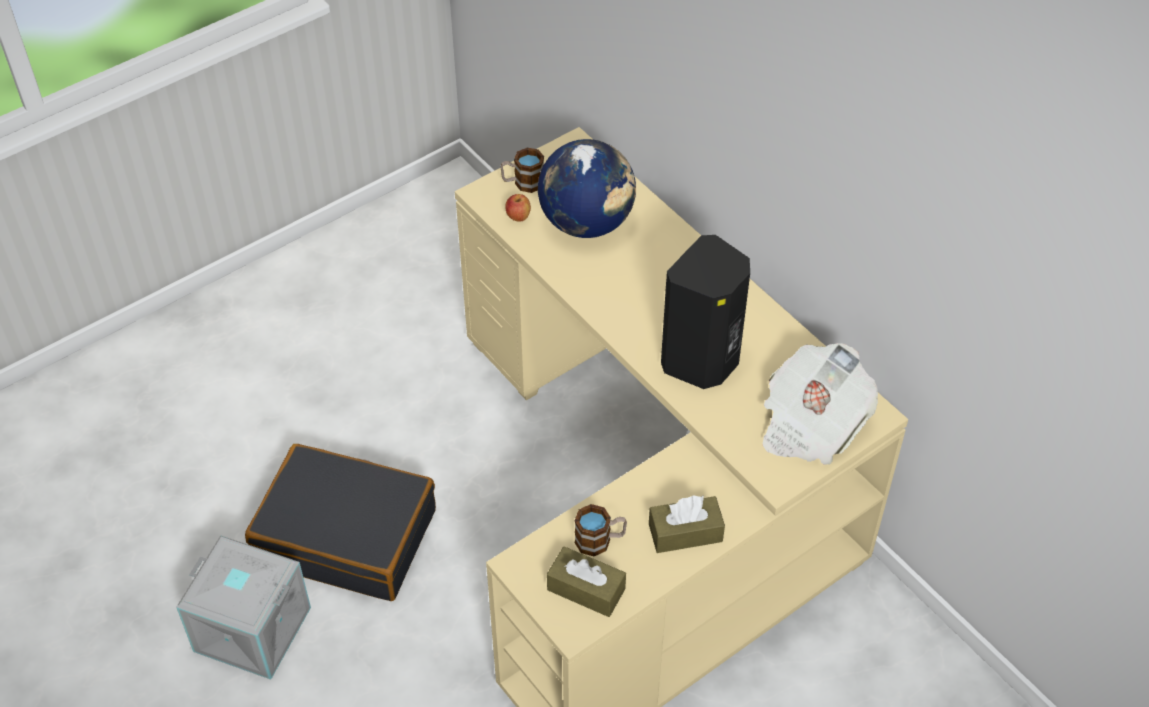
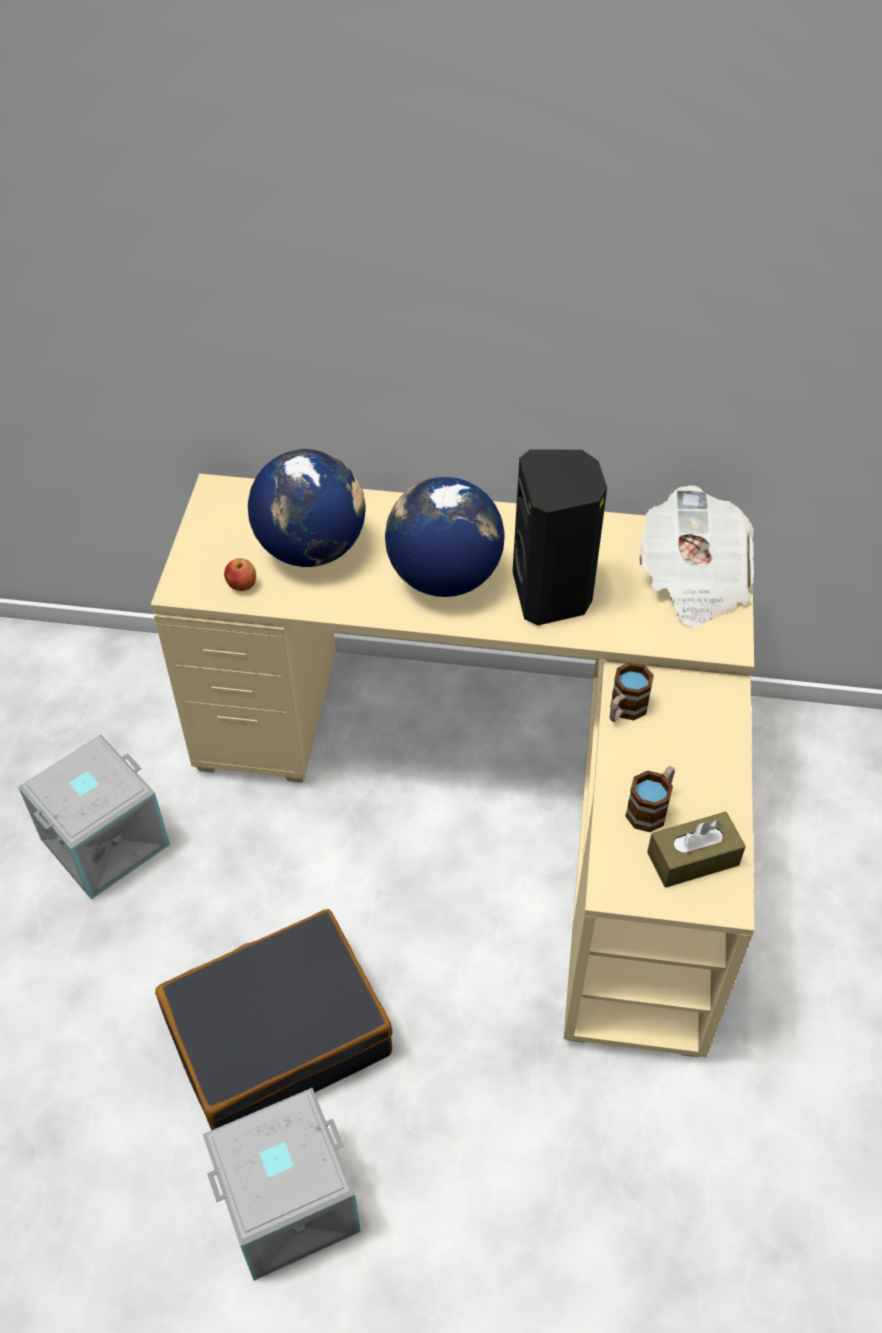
camera: 45 degrees left, 0 degrees up
(376, 344) = (104, 840): none -> grey storage box
(523, 183) = (208, 554): mug -> mug (624, 710)
(645, 300) = (443, 578): none -> globe
(685, 532) = (704, 745): brown tissue box -> none

